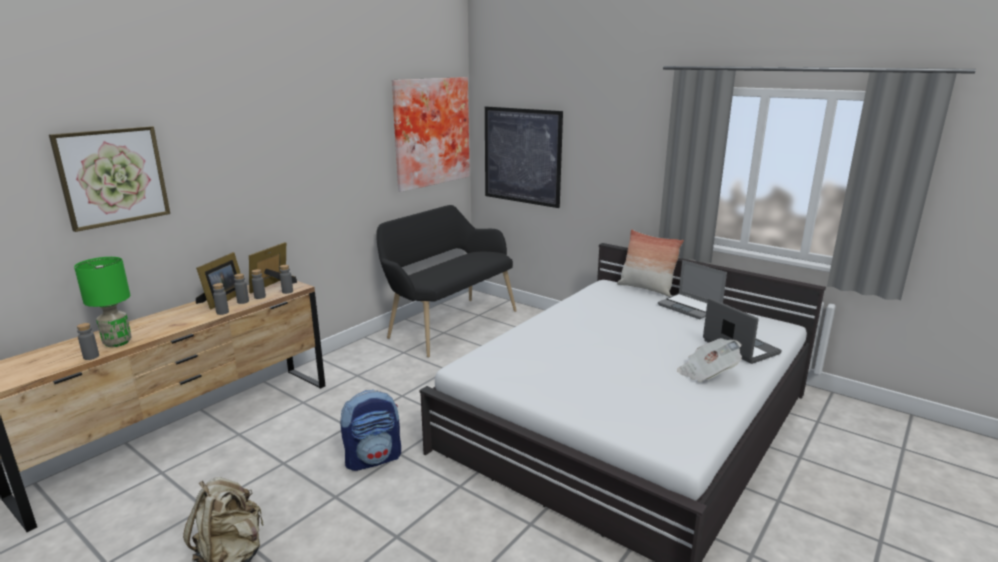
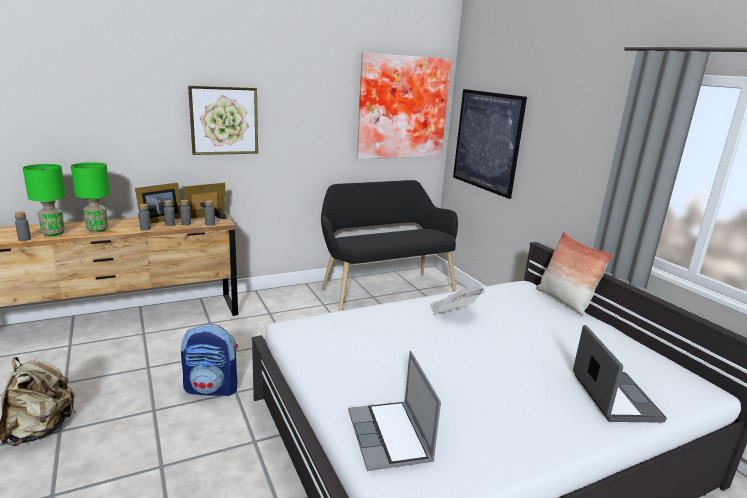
camera: 25 degrees right, 0 degrees up
(113, 177) = (82, 103): picture -> picture (224, 120)
(165, 326) = (97, 230): none -> green table lamp
(690, 307) = (597, 334): laptop -> laptop (390, 437)
(707, 373) = (537, 414): newspaper -> newspaper (453, 312)

